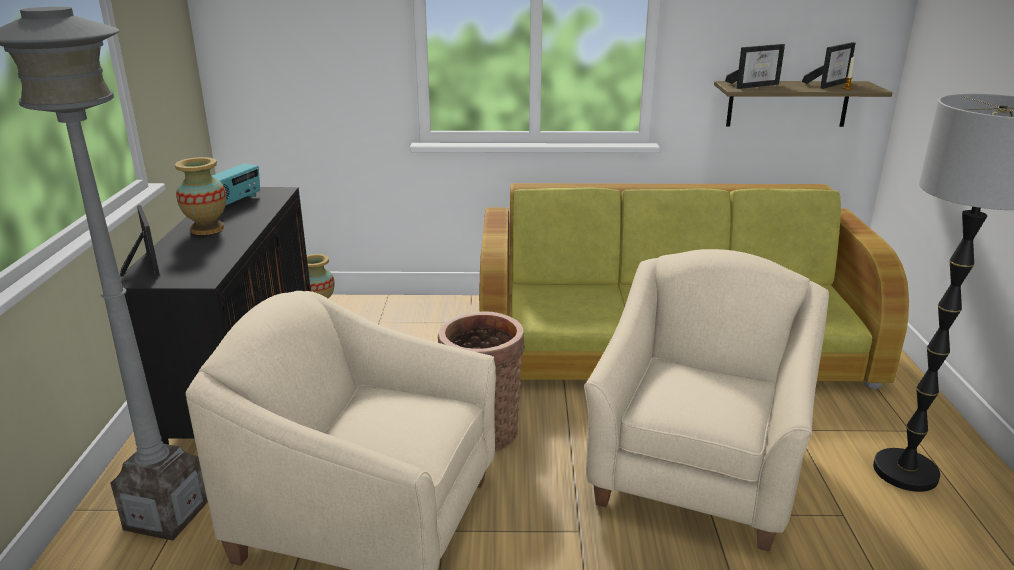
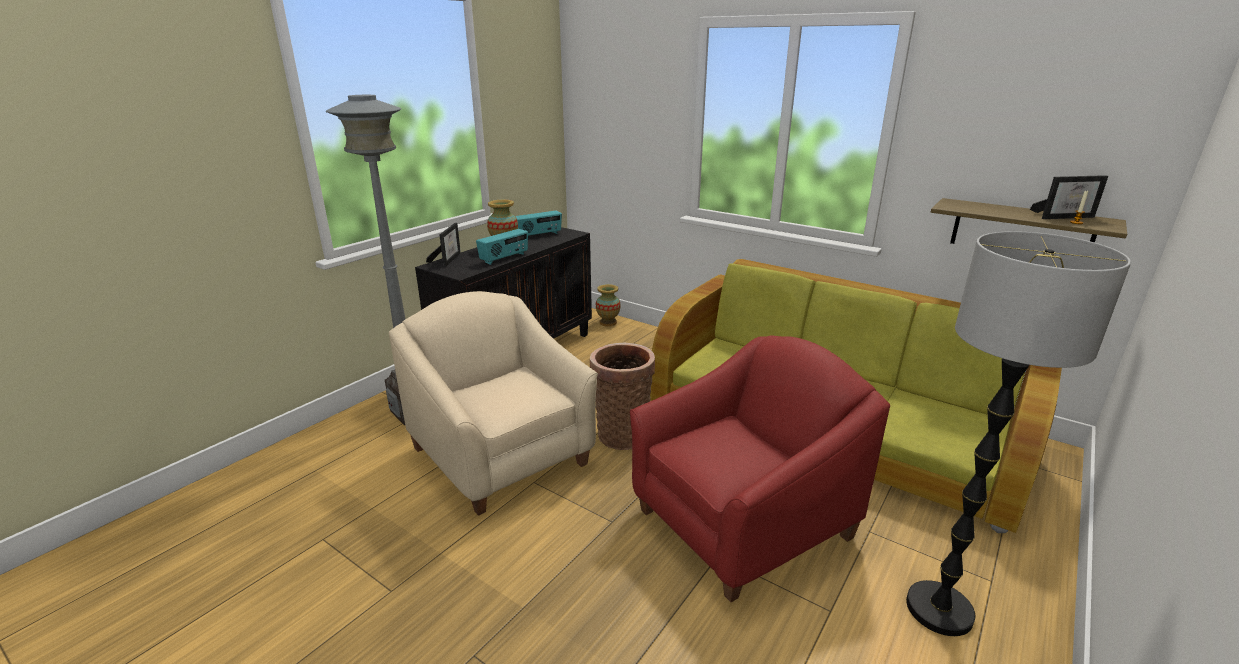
camera: 35 degrees right, 0 degrees up
(234, 244) = (504, 258): none -> radio
(697, 472) = (742, 523): beige armchair -> red armchair
(754, 85) = (973, 206): picture frame -> none

